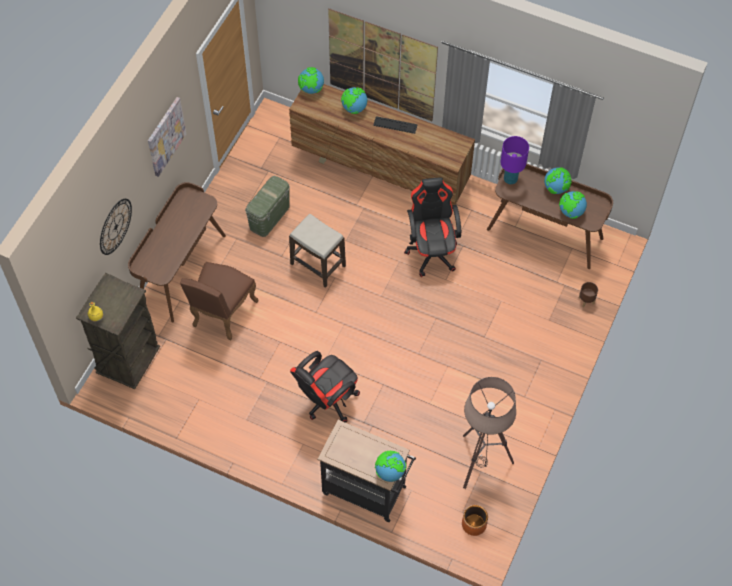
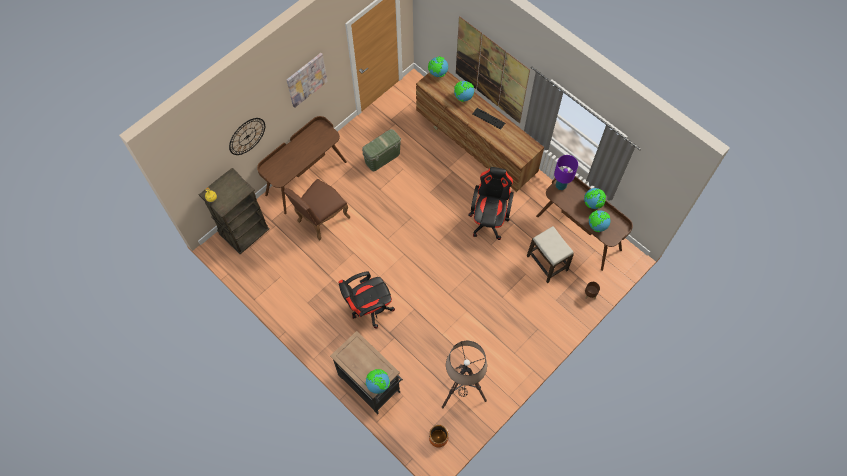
camera: 20 degrees right, 5 degrees up
(317, 265) = (402, 204): stool -> stool (547, 263)

